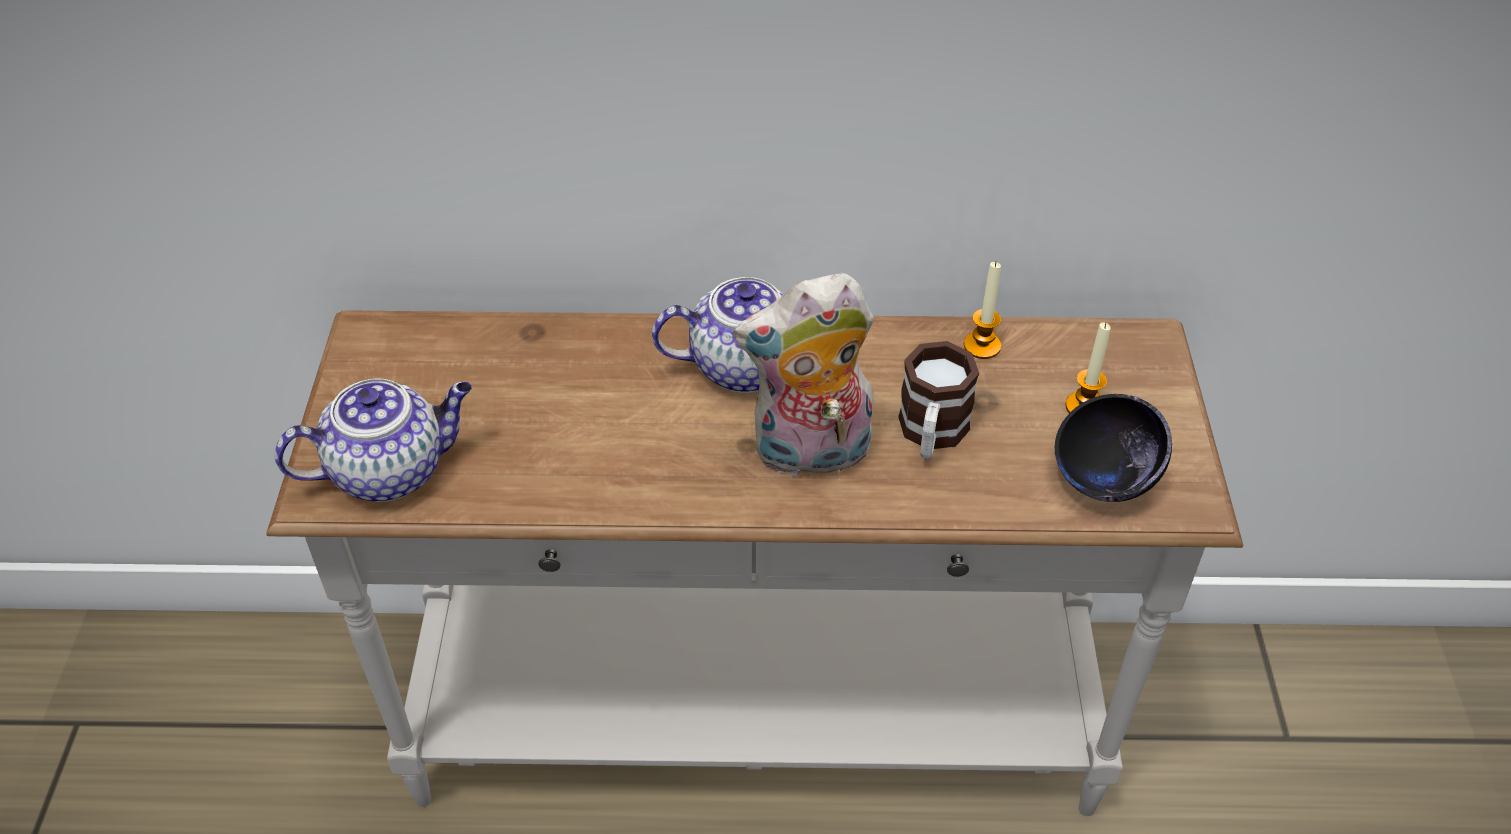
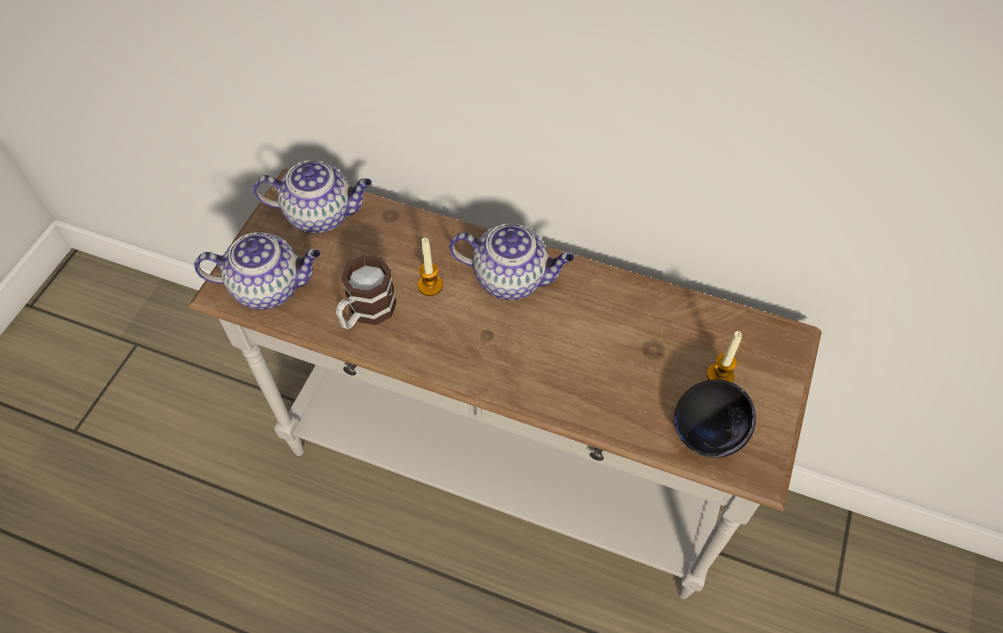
camera: 20 degrees right, 10 degrees up
(427, 356) = (322, 214): none -> teapot
(810, 455) = (523, 354): plush toy -> none
(931, 435) = (607, 364): mug -> mug (366, 312)
(982, 346) = (671, 309): candle -> candle (430, 285)

